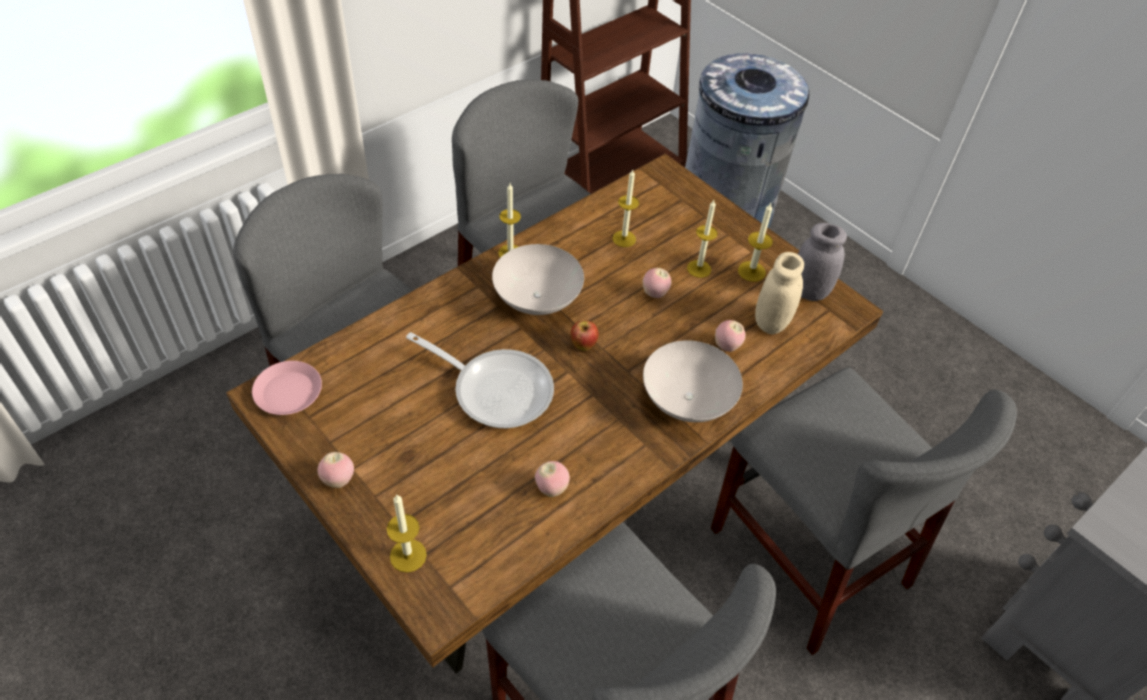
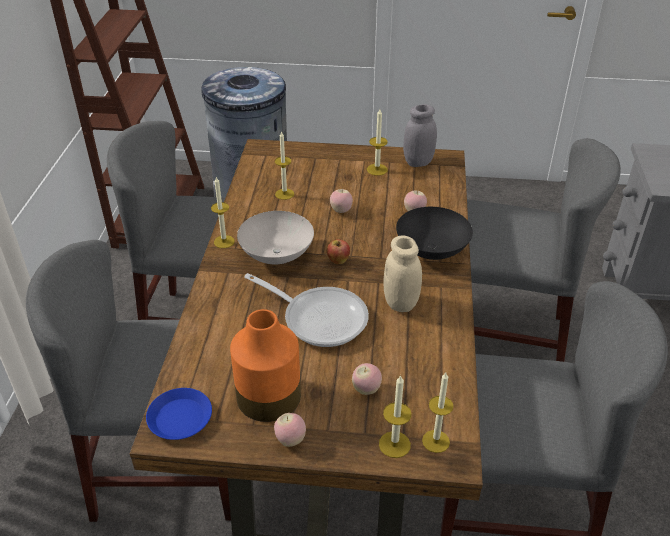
camera: 40 degrees left, 10 degrees down
(289, 392) = (180, 418): pink plate -> blue plate
(369, 427) = (268, 396): none -> orange vase
(496, 389) = (319, 318): frying pan -> frying pan turned 45 degrees clockwise
(551, 488) = (424, 345): apple -> apple (366, 389)
(686, 399) = (430, 251): white bowl -> black bowl
(699, 269) = (348, 184): candle -> candle (436, 441)
(771, 322) = (420, 187): beige jar -> beige jar (400, 303)

